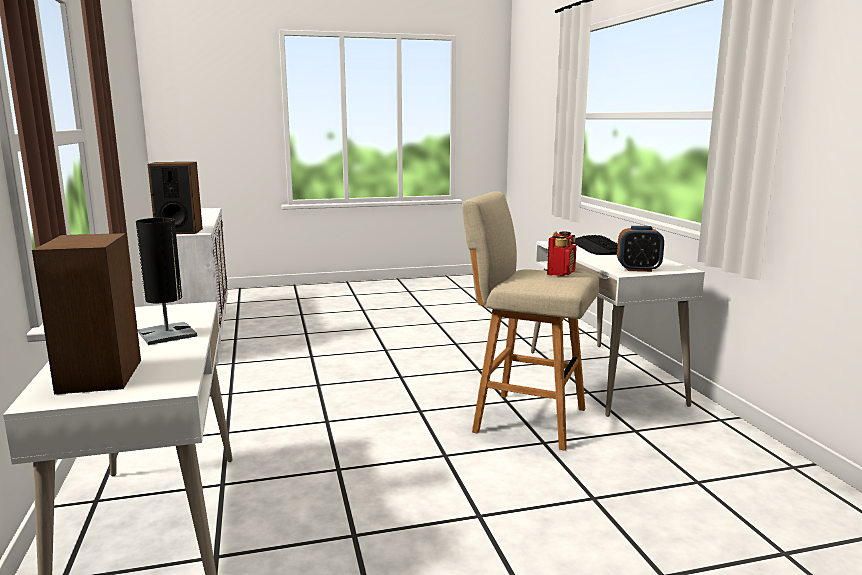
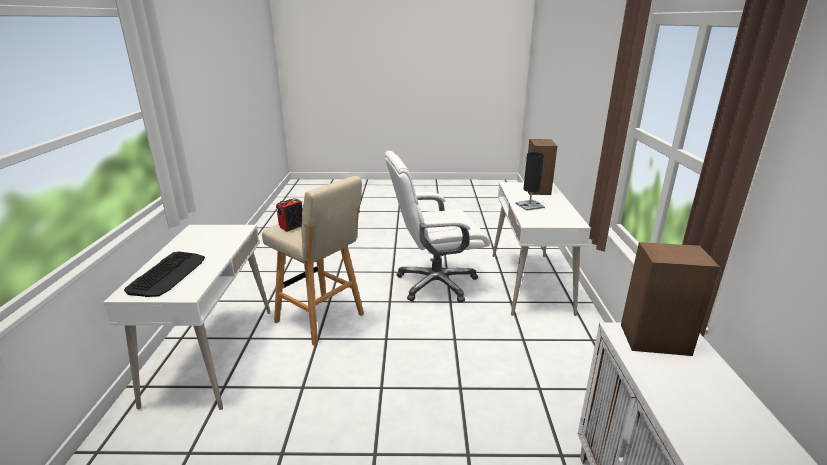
camera: 165 degrees left, 10 degrees up
(373, 500) = (435, 283): none -> white office chair
(638, 269) = (225, 231): alarm clock -> none

